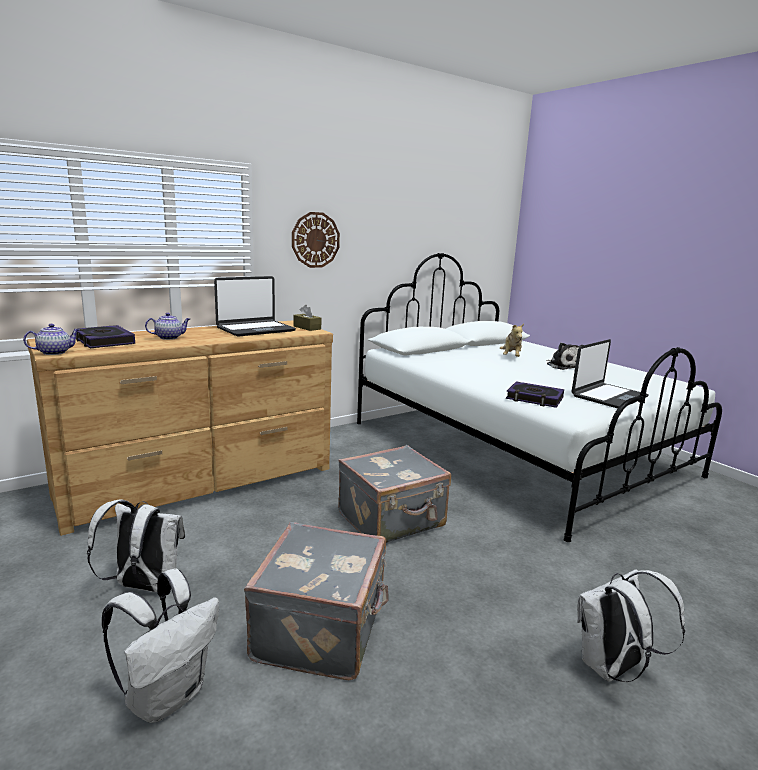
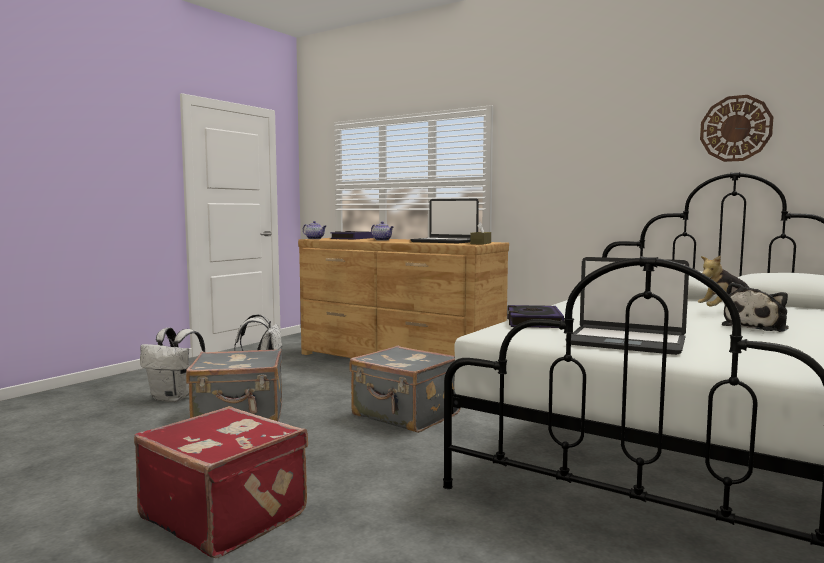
camera: 70 degrees right, 10 degrees down
(315, 240) = (551, 166): wall clock -> wall clock (735, 128)
(612, 668) = (226, 515): white backpack -> red suitcase

